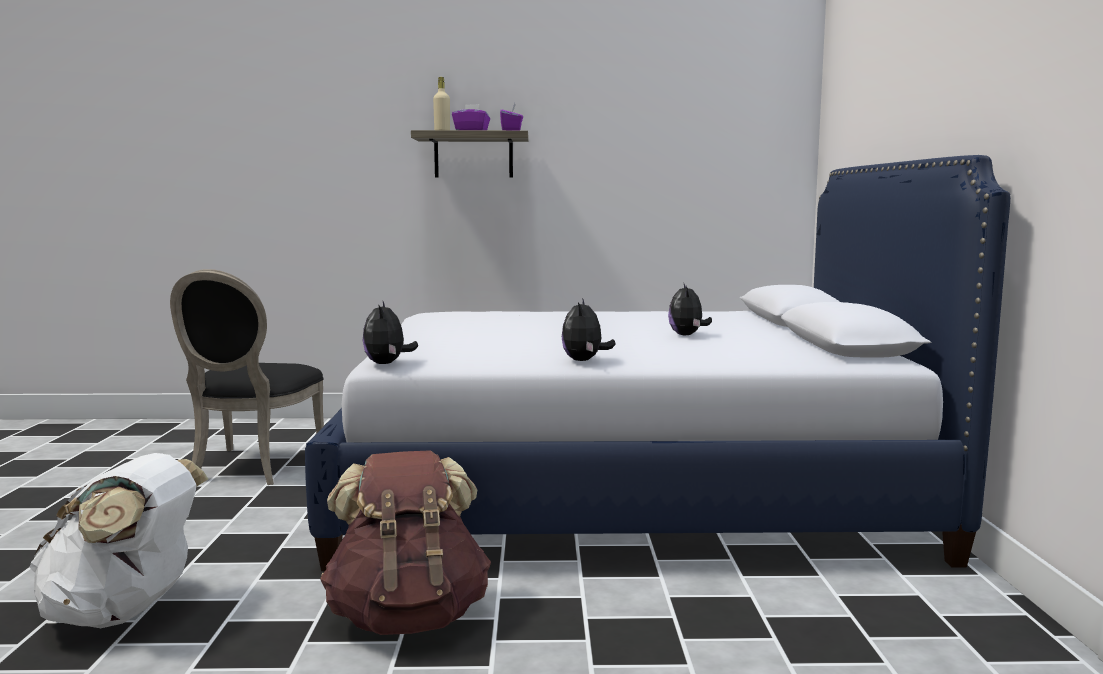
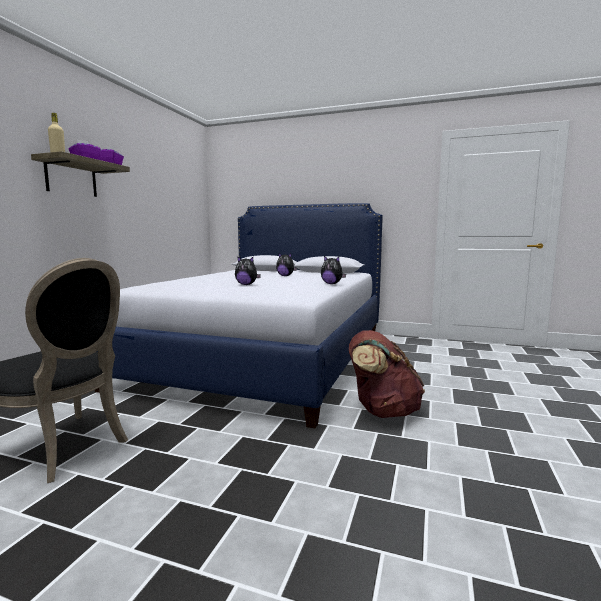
camera: 70 degrees left, 0 degrees up
(125, 612) = (343, 499): white backpack -> none
(387, 364) = (307, 297): plush toy -> plush toy (246, 285)

